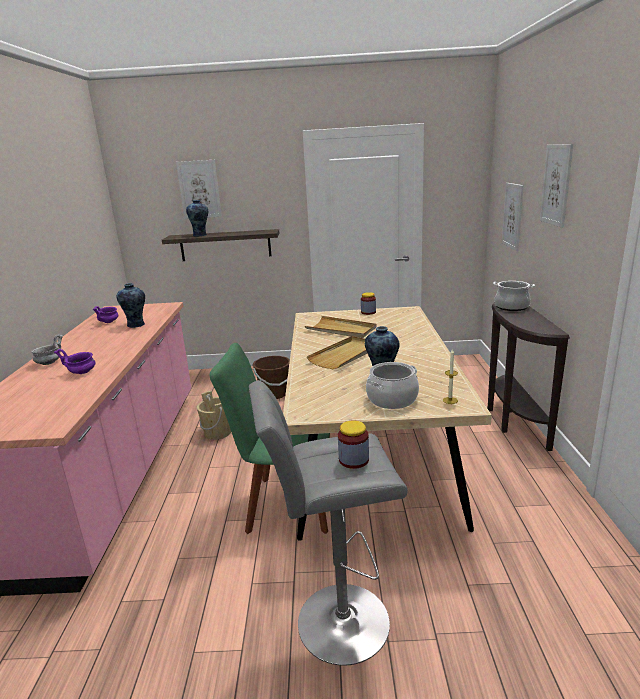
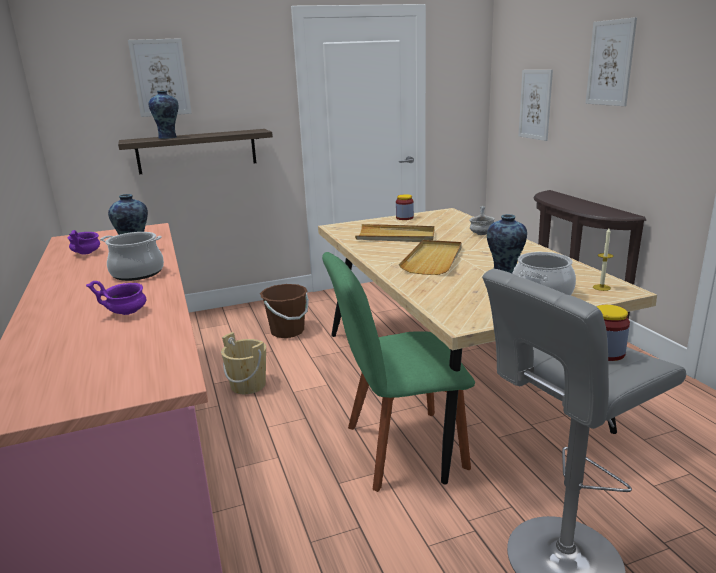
camera: 20 degrees left, 0 degrees up
(49, 363) = (55, 308): grey bowl -> grey bowl (481, 234)
(511, 307) = (558, 198): cooking pot -> cooking pot (137, 273)

